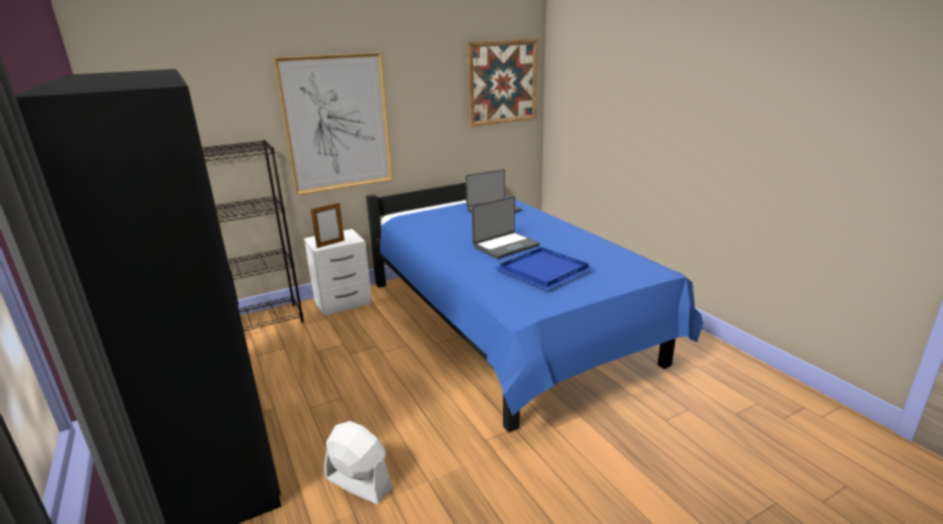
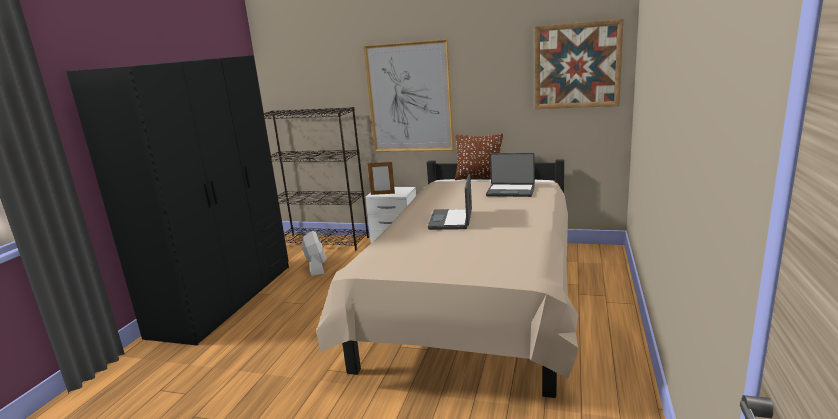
camera: 45 degrees right, 5 degrees down
(358, 483) = (238, 354): white fan -> white fan (316, 267)
(431, 205) = (479, 178): none -> brown pillow
(505, 246) = (452, 220): laptop -> laptop turned 90 degrees clockwise
(508, 324) = (474, 301): blue bed -> beige bed
(543, 271) = (432, 247): blue tray -> none

